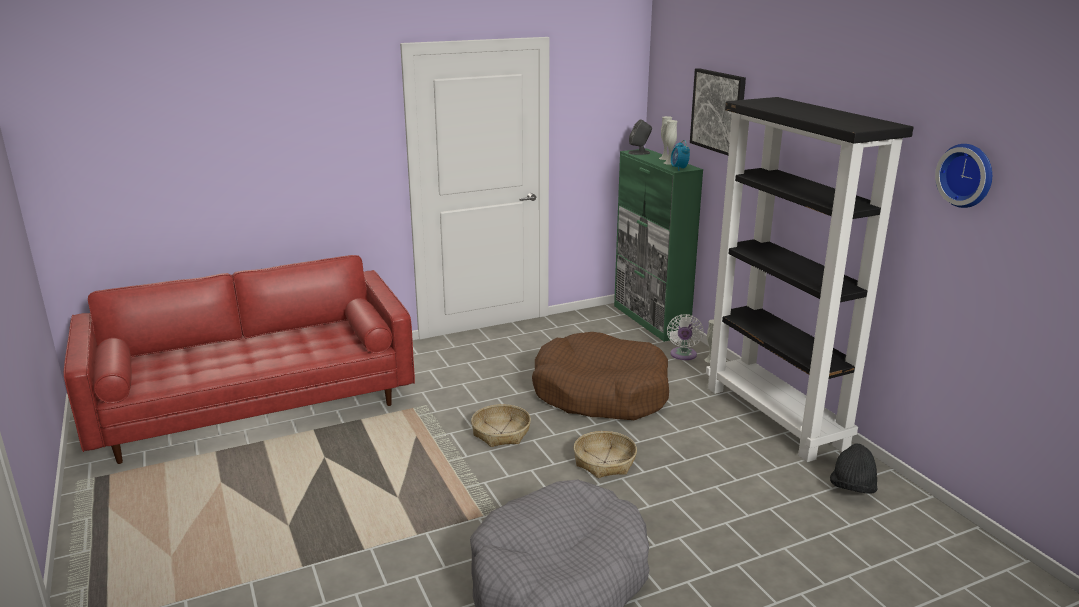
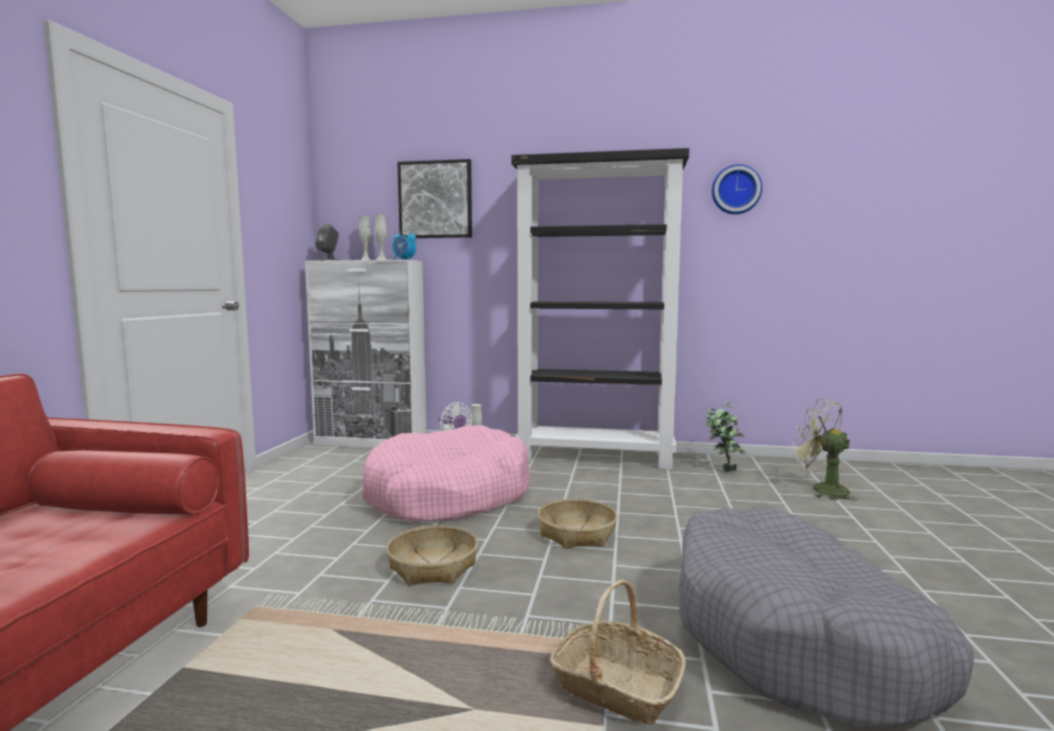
camera: 55 degrees left, 15 degrees down
(449, 530) = (616, 687): none -> basket
(600, 393) = (448, 495): brown dog bed -> pink dog bed
(650, 320) = (371, 442): green cabinet -> white cabinet
(852, 488) = (722, 469): black hat -> potted plant
(883, 556) = (821, 489): none -> green fan

